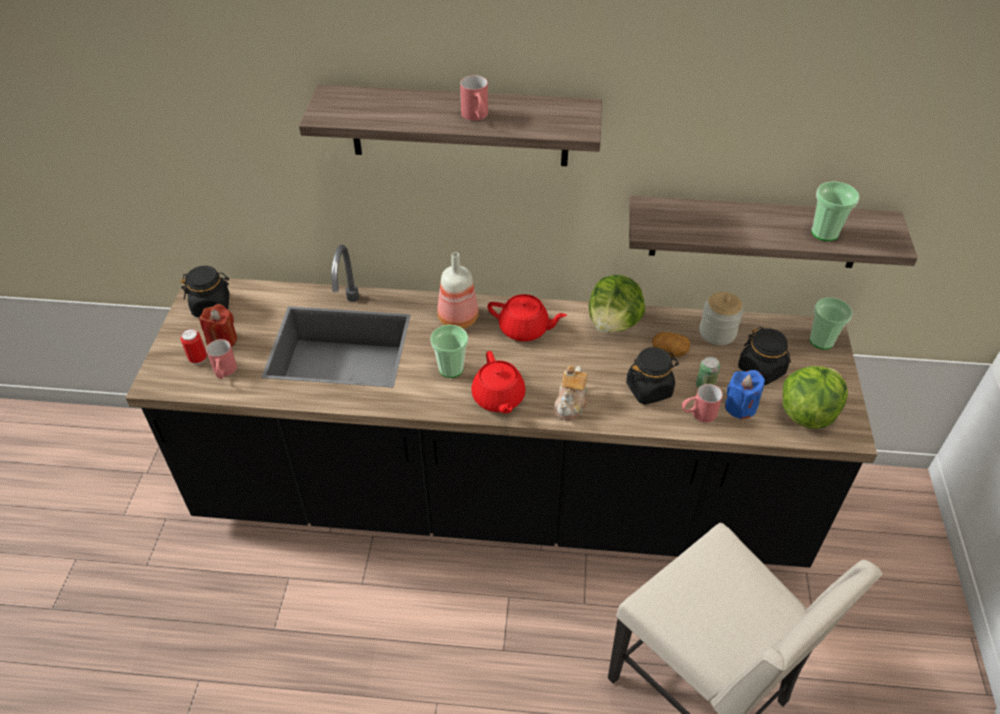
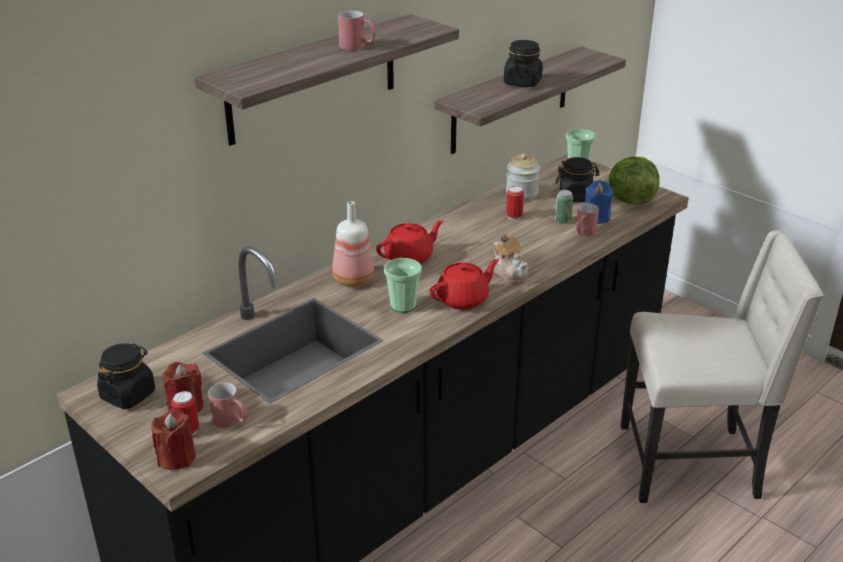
camera: 50 degrees left, 15 degrees down
(166, 373) = (176, 458): none -> red candle
(498, 398) = (463, 299): red teapot -> red teapot turned 60 degrees counterclockwise
(613, 323) = (458, 223): lettuce -> none
(649, 389) = (538, 240): black jar -> black jar (522, 82)
(669, 351) = (514, 217): potato -> can
(824, 232) = (567, 69): cup -> none

